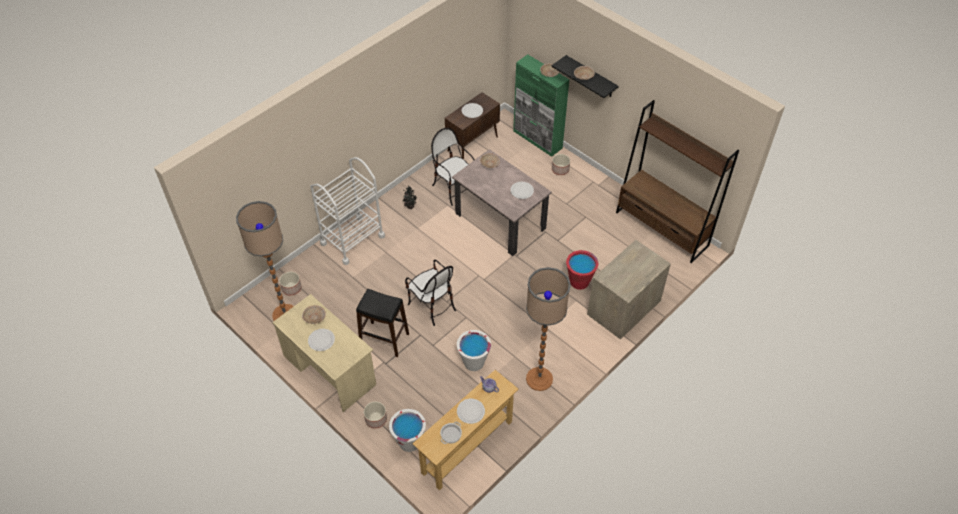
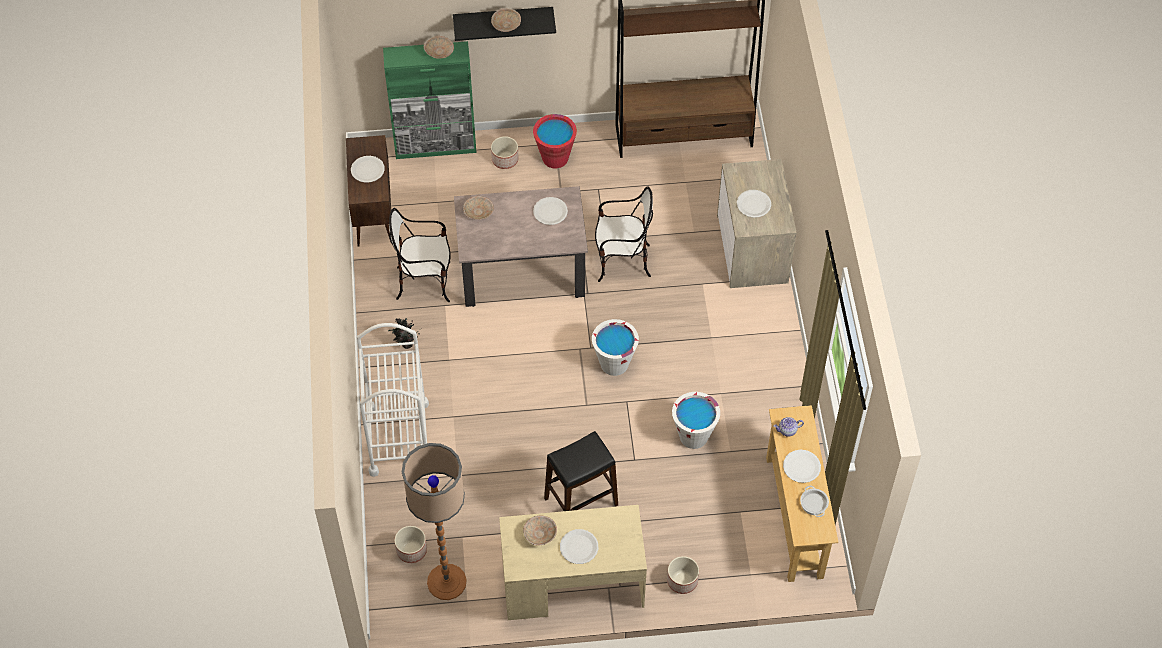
camera: 50 degrees left, 5 degrees up
(409, 442) = (740, 567): white bucket -> white bucket (614, 364)
(432, 306) = (579, 423): chair -> chair (622, 261)
(539, 379) = (770, 391): floor lamp -> none
(579, 282) = (680, 262): red bucket -> red bucket (555, 158)
(625, 271) = (753, 204): none -> white plate

